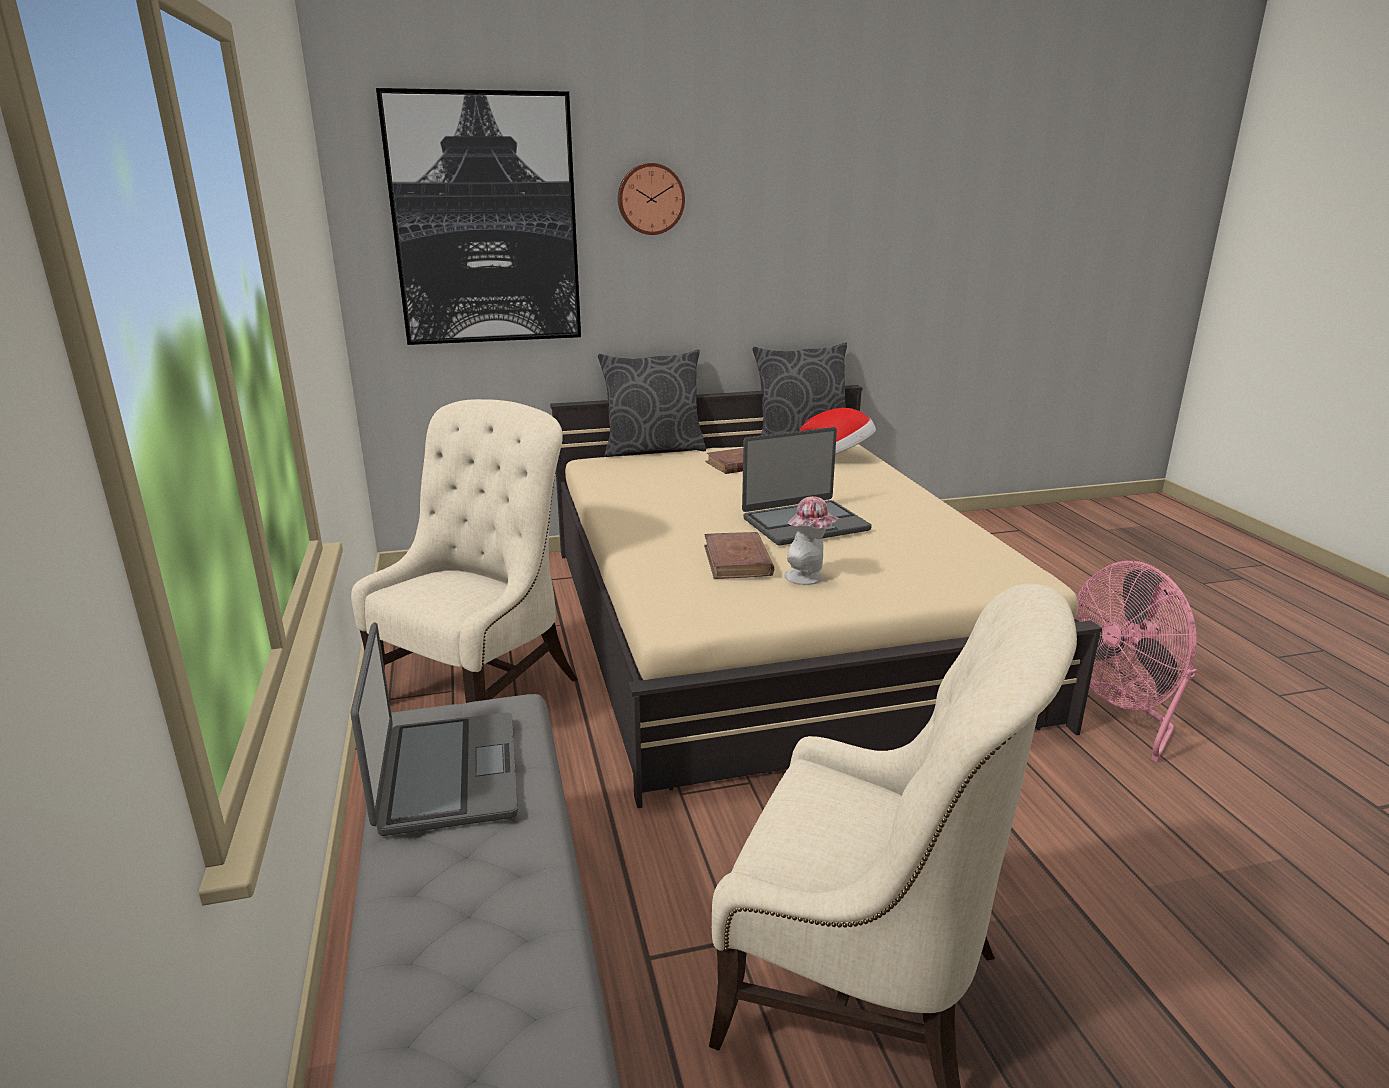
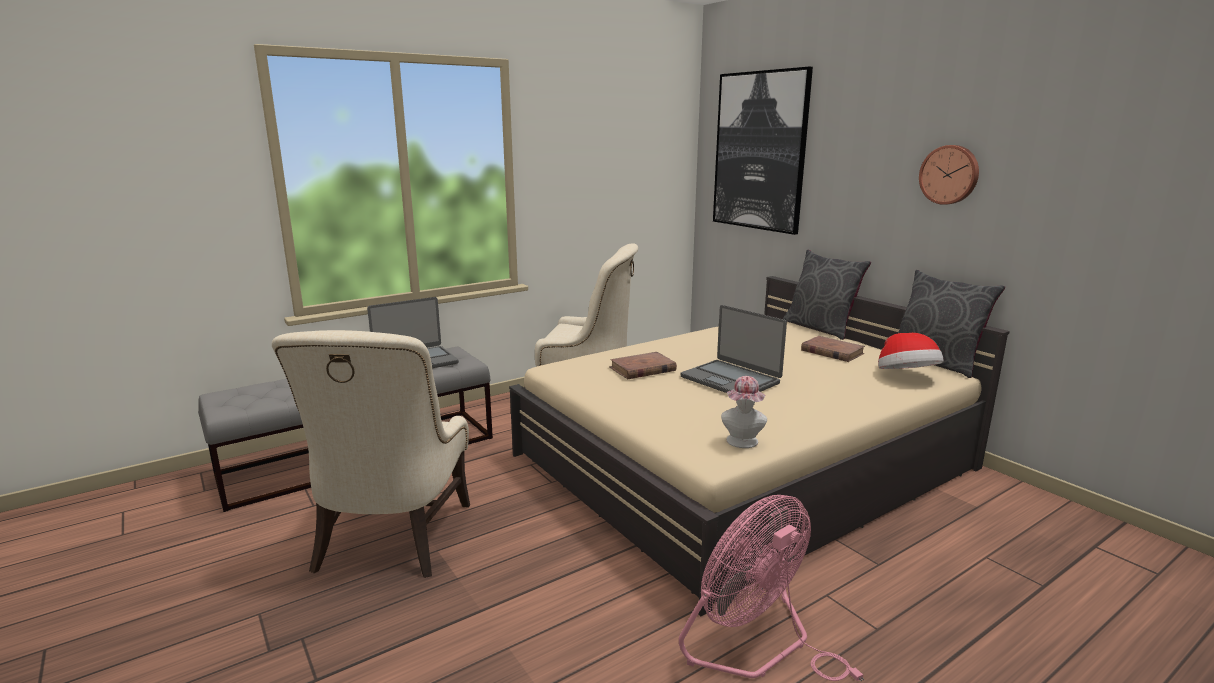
camera: 70 degrees right, 5 degrees down
(650, 199) = (853, 140): wall clock -> wall clock (949, 174)
(808, 577) = (638, 390): hat -> hat (742, 443)

